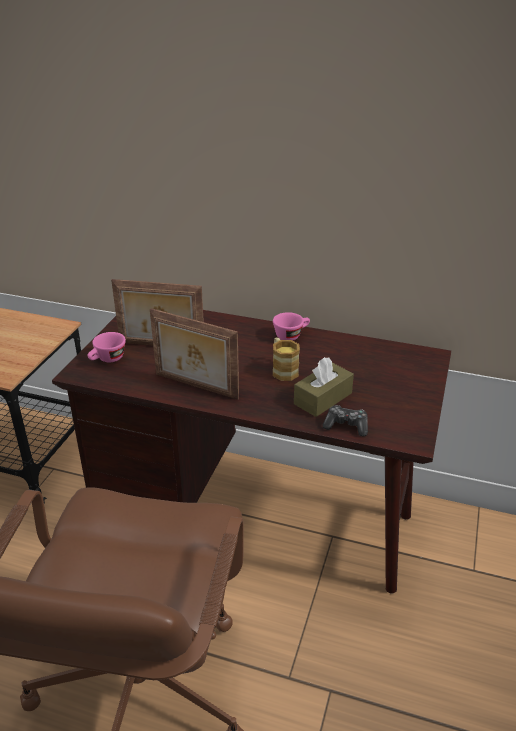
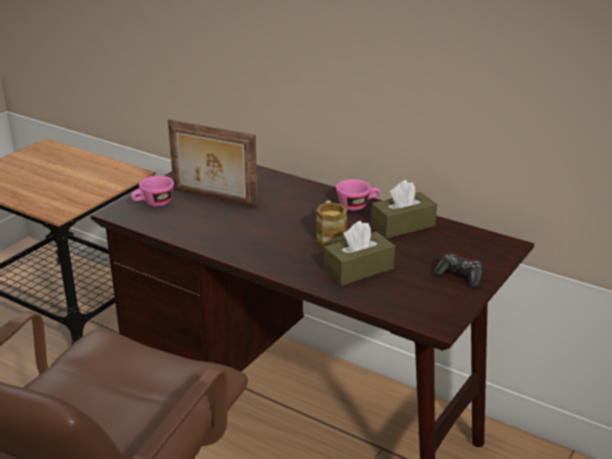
camera: 15 degrees right, 5 degrees down
(195, 387) = (229, 240): picture frame -> none
(339, 349) = (403, 225): none -> brown tissue box
(346, 426) = (370, 298): game controller -> game controller (459, 276)

